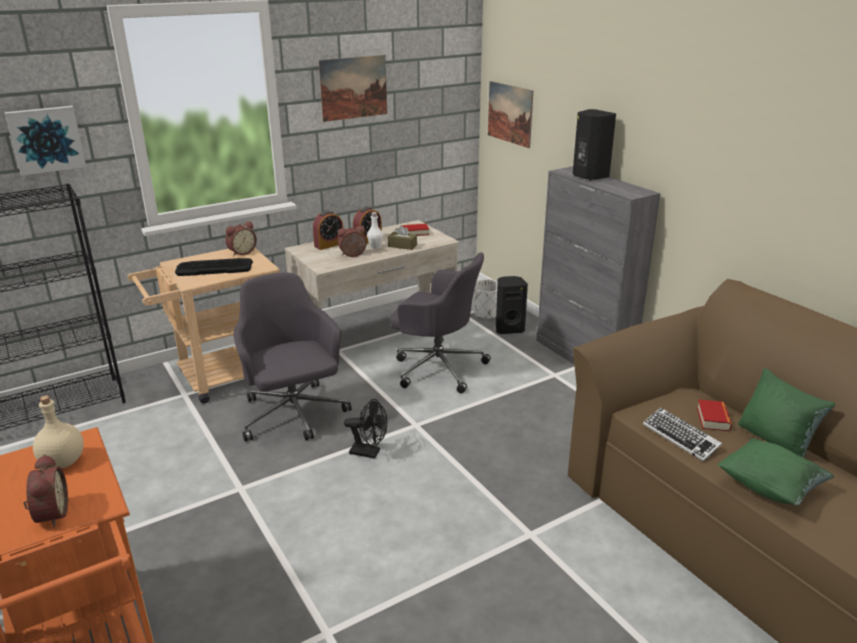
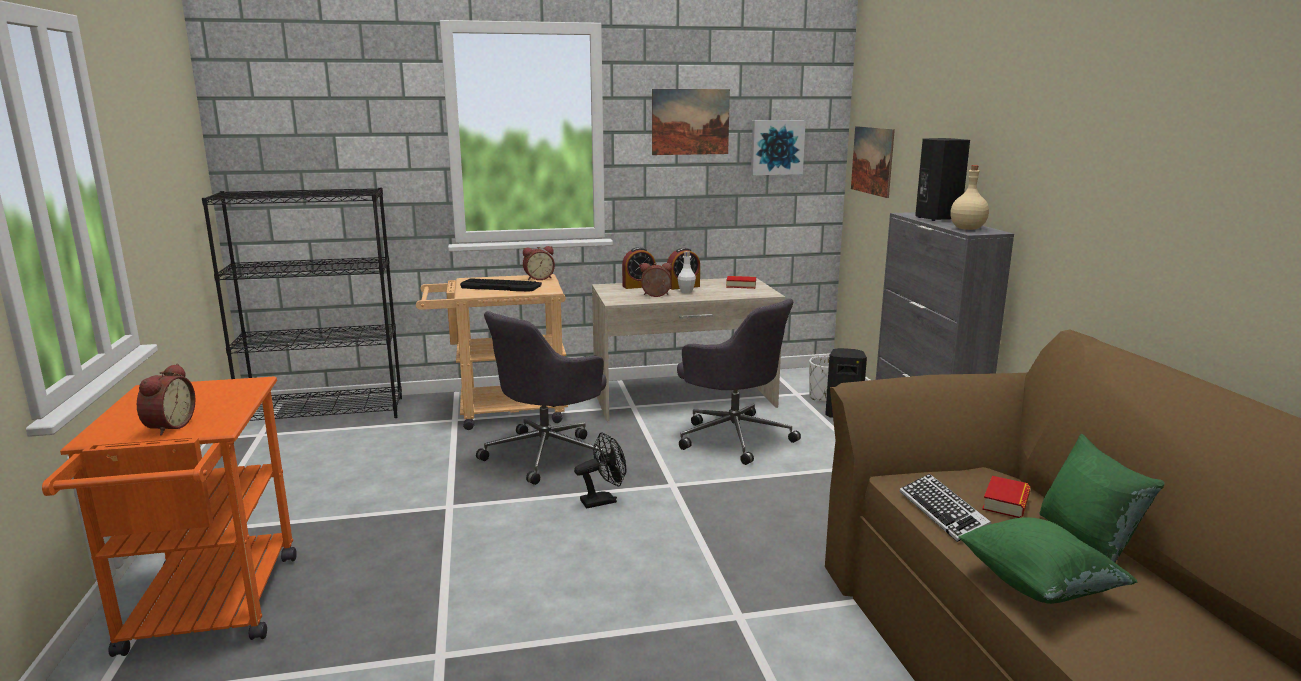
camera: 20 degrees right, 10 degrees down
(46, 139) = (367, 143): picture -> picture (776, 147)
(62, 462) = (219, 395): beige bottle -> beige bottle (967, 229)
(294, 415) = (547, 454): grey office chair -> grey office chair turned 135 degrees counterclockwise
(369, 452) = (603, 500): black fan -> black fan turned 60 degrees counterclockwise
(402, 246) = (716, 293): brown tissue box -> none

